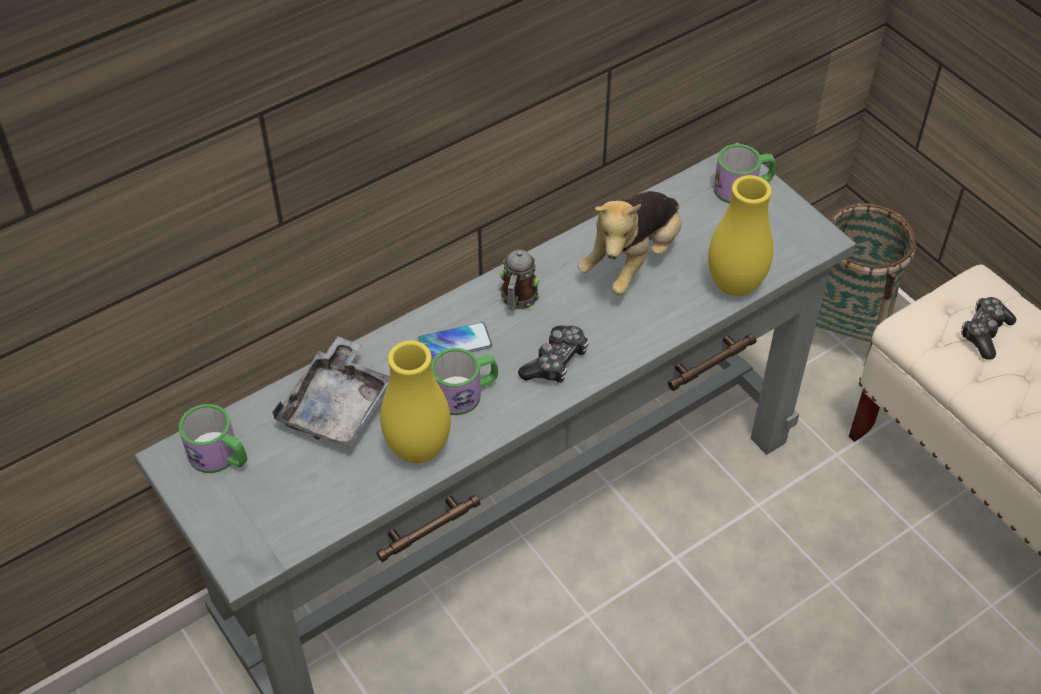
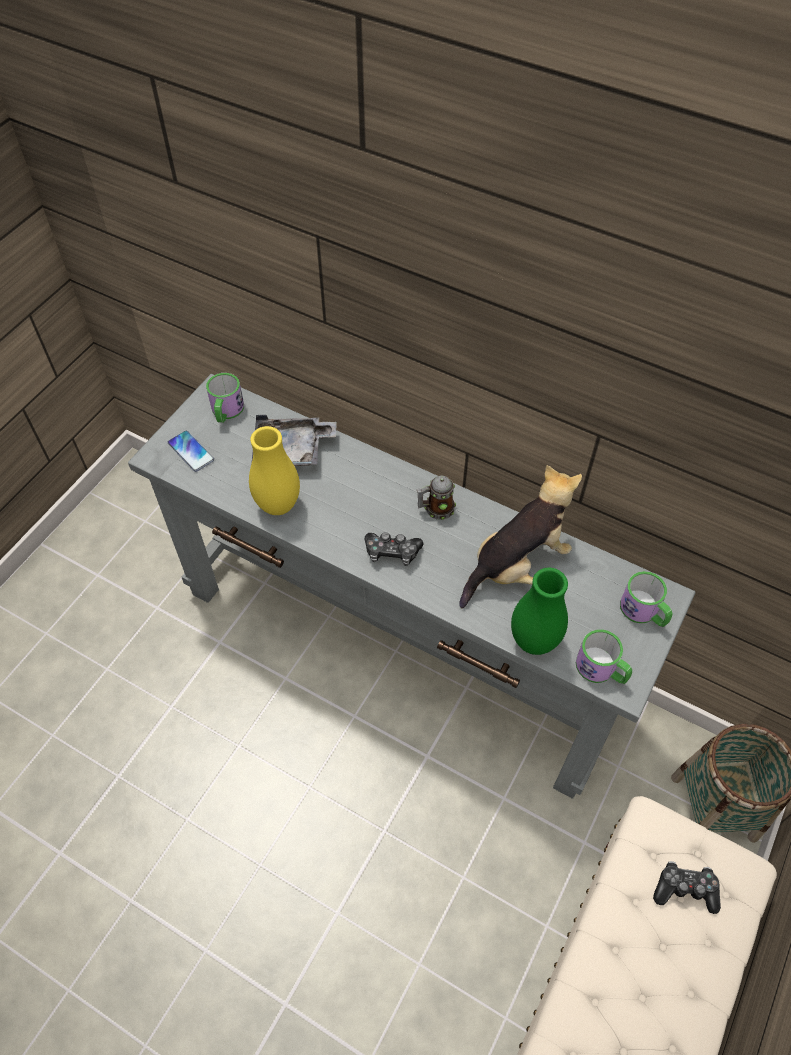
camera: 65 degrees right, 5 degrees up
(455, 343) = (377, 489): phone -> phone (191, 451)
(465, 393) = (337, 512): mug -> mug (601, 669)
(633, 260) = (517, 564): plush toy -> plush toy turned 135 degrees clockwise
(735, 285) = (534, 641): yellow vase -> green vase

